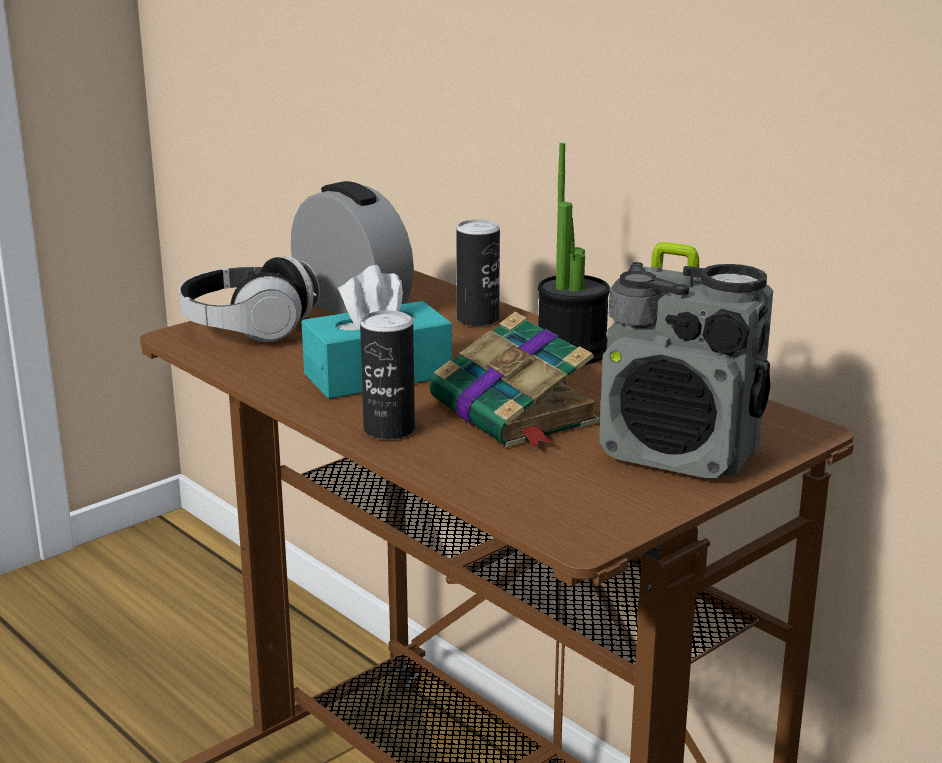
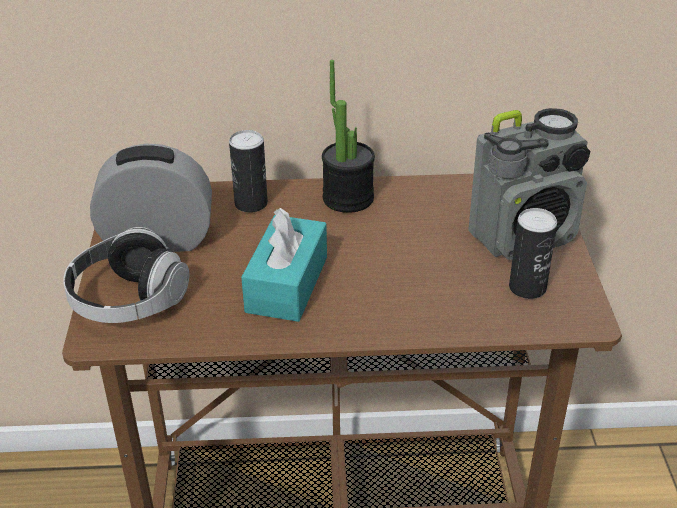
camera: 50 degrees left, 15 degrees up
(389, 430) = (376, 319): can -> can (527, 287)
(515, 413) = (407, 261): book -> none

